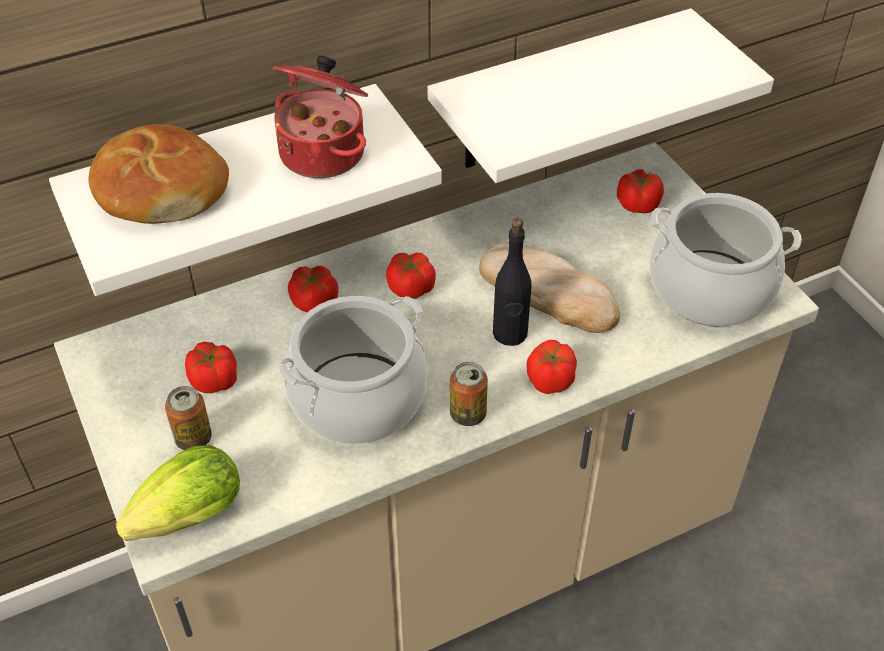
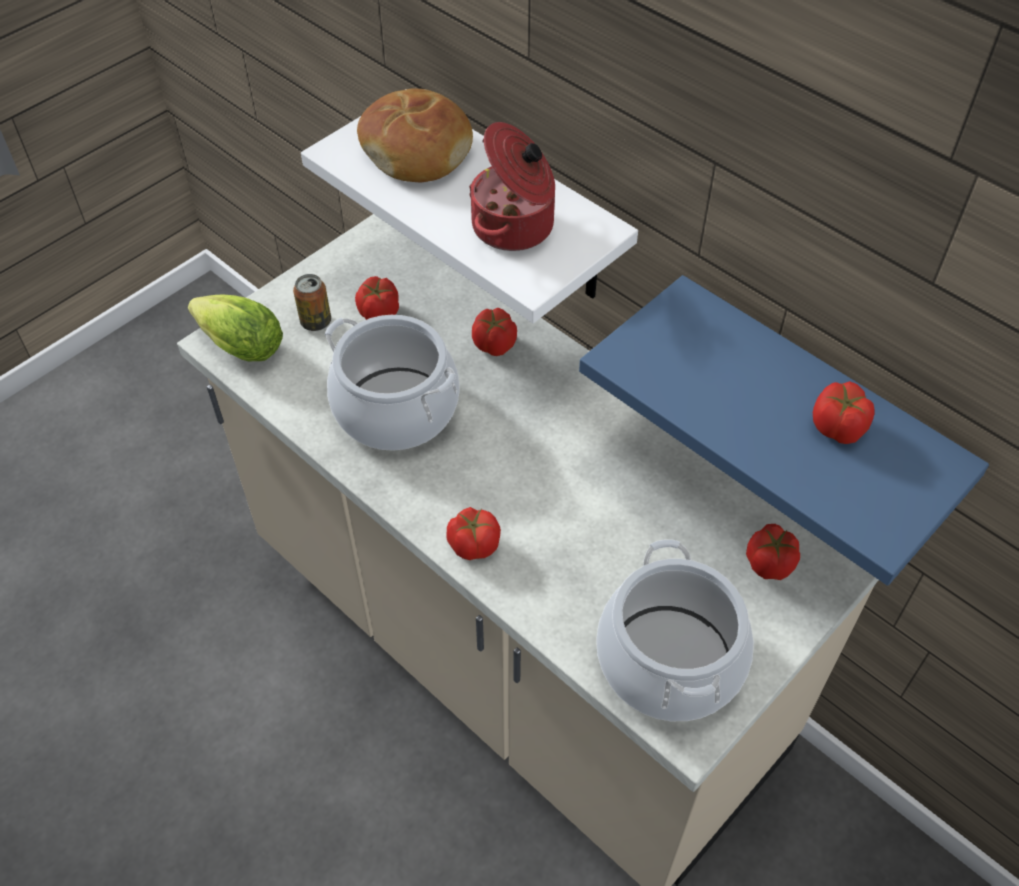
camera: 70 degrees right, 5 degrees up
(411, 288) = (544, 406): tomato -> tomato (838, 427)
(467, 414) = (407, 492): can -> none
(510, 333) = (520, 497): black bottle -> none
(549, 292) = (591, 515): bread -> none
(560, 92) = (811, 405): white shelf -> blue shelf

